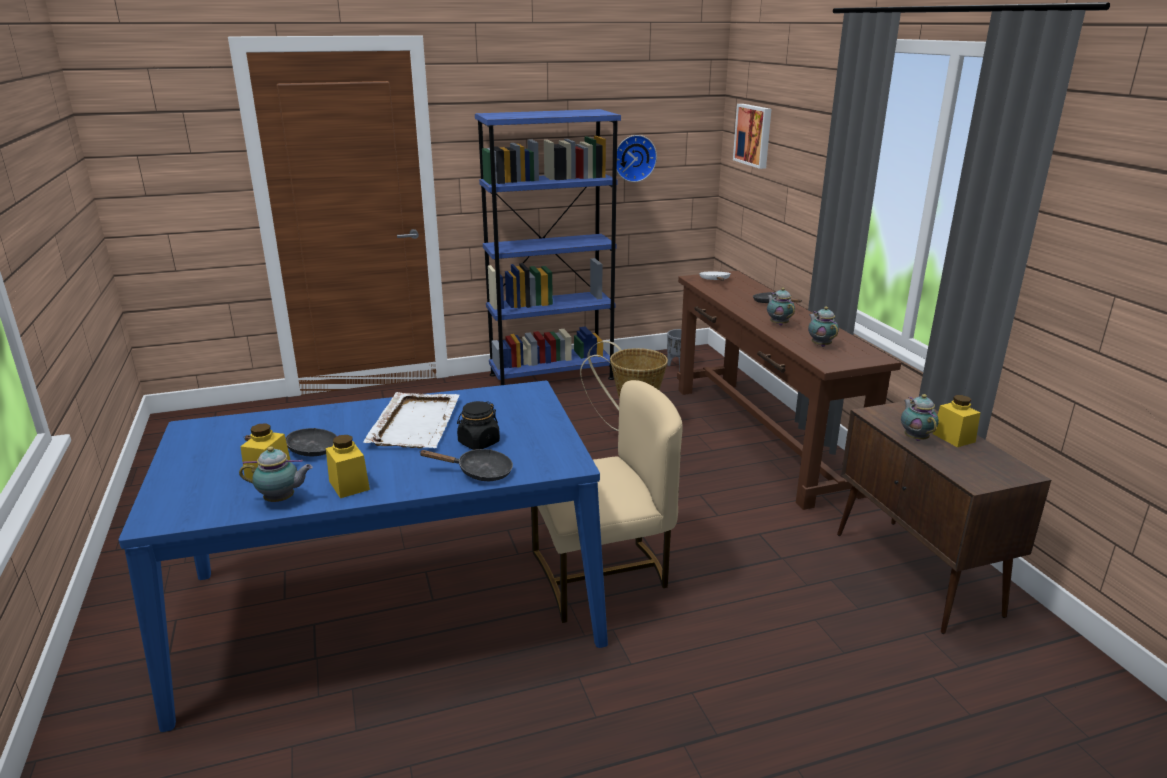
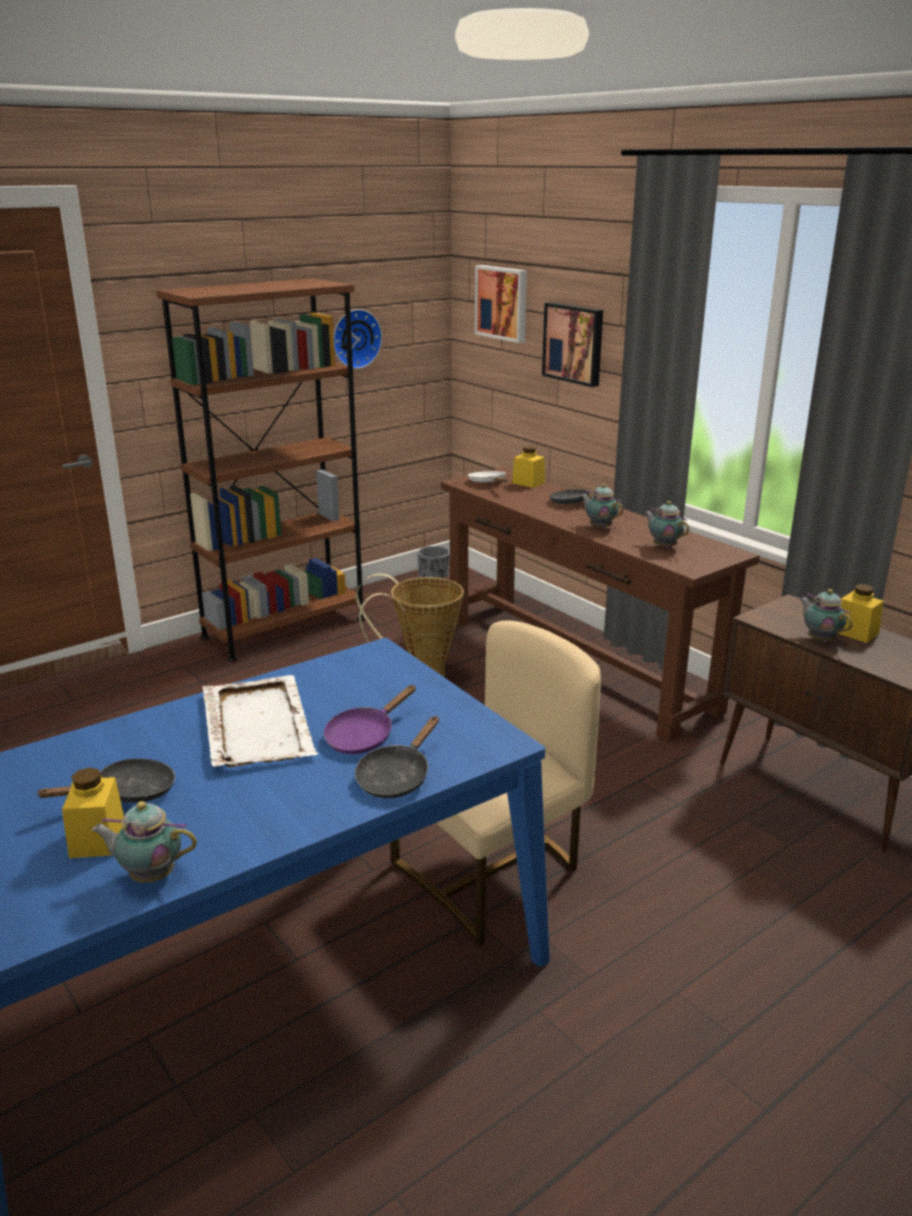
camera: 20 degrees left, 0 degrees up
(282, 500) = (149, 875): teapot -> teapot turned 150 degrees counterclockwise
(349, 485) = (233, 832): yellow jar -> yellow jar (528, 483)
(478, 443) = (364, 736): black jar -> purple frying pan
(479, 472) = (397, 777): black frying pan -> black frying pan turned 135 degrees clockwise
(551, 376) = (284, 628): blue bookcase -> brown bookcase
(798, 171) = (574, 343): none -> picture

